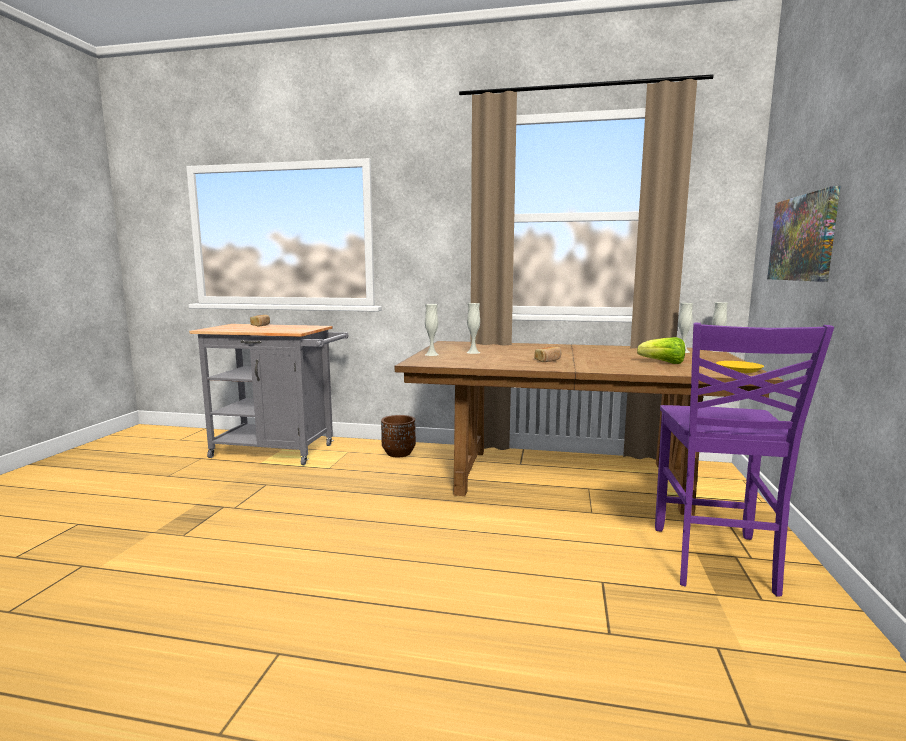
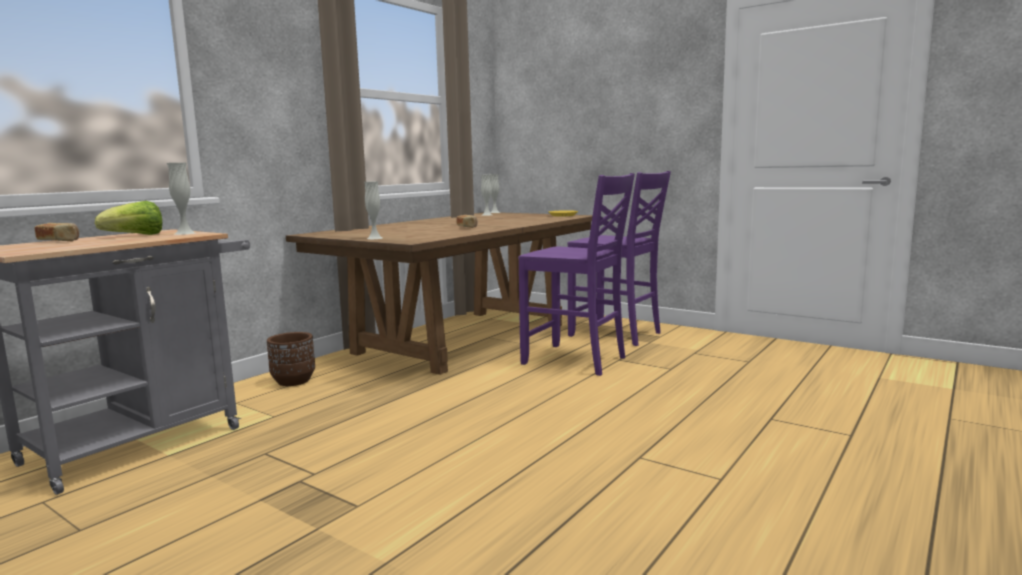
camera: 65 degrees left, 0 degrees up
(473, 352) = (389, 233): white vase -> white vase (185, 233)
(564, 553) = (576, 361): none -> purple chair
(663, 363) = (520, 218): lettuce -> lettuce (135, 236)
(803, 238) = (568, 124): picture -> none

